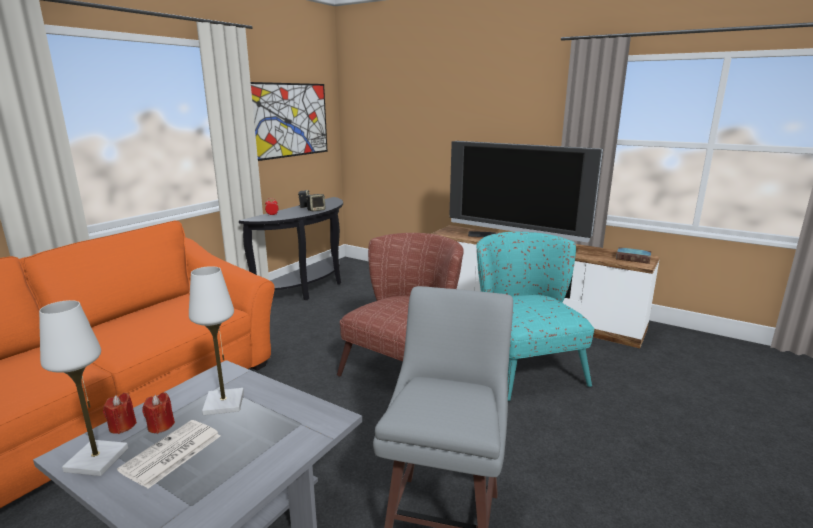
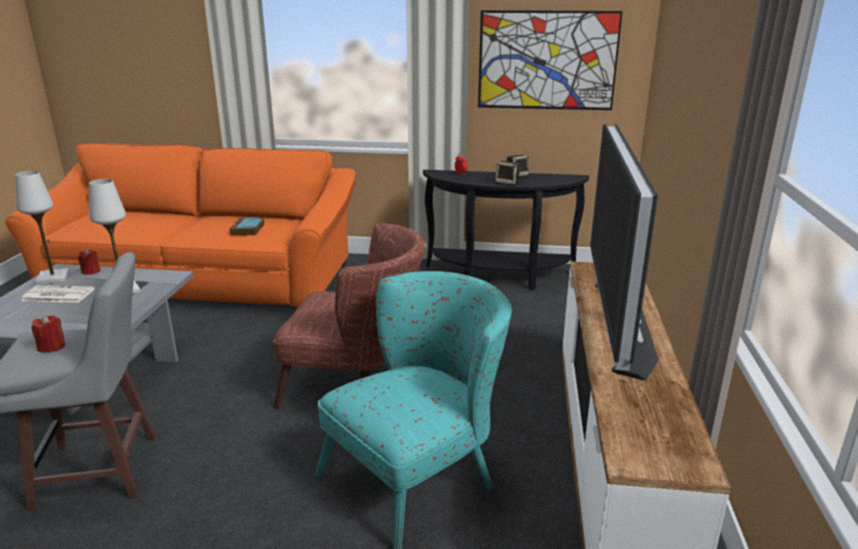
camera: 65 degrees right, 5 degrees up
(161, 426) = (92, 281): red candle -> red candle (52, 347)
(634, 258) = (666, 450): book -> book (248, 229)

